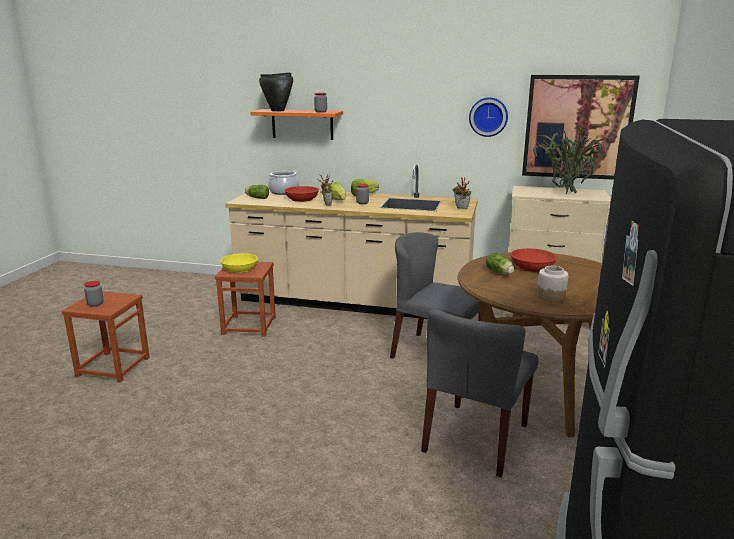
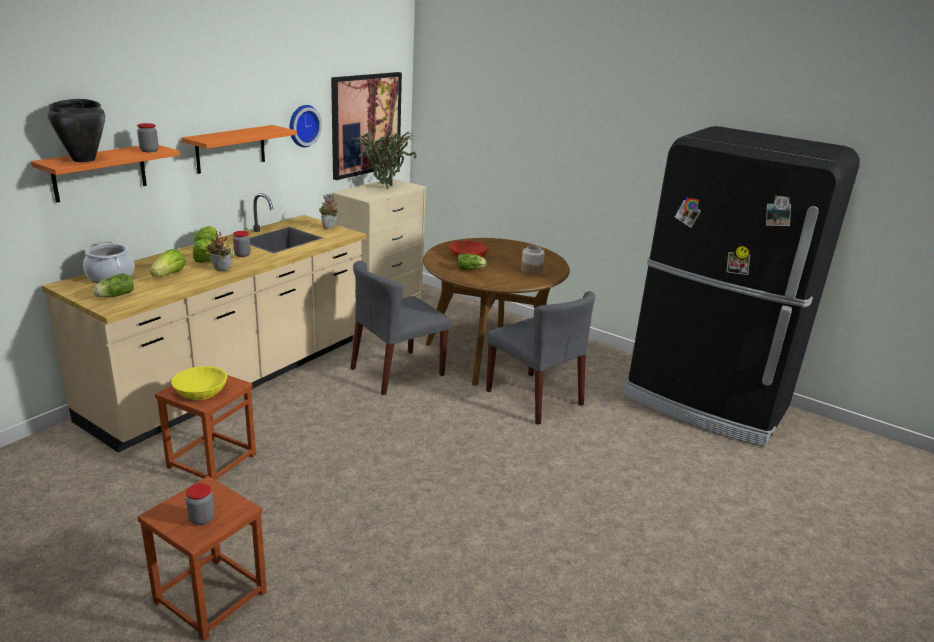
camera: 70 degrees left, 5 degrees up
(302, 199) = (169, 275): red bowl -> lettuce
(407, 125) = (230, 149): none -> orange shelf

